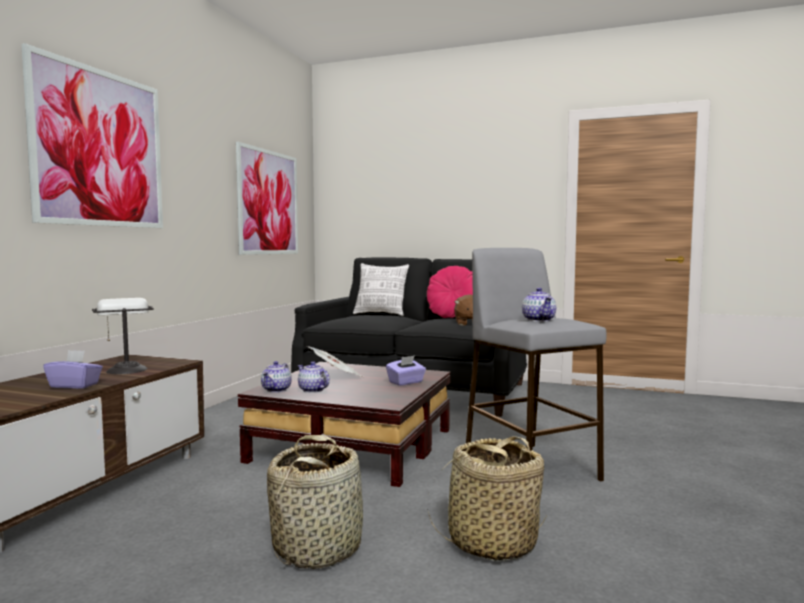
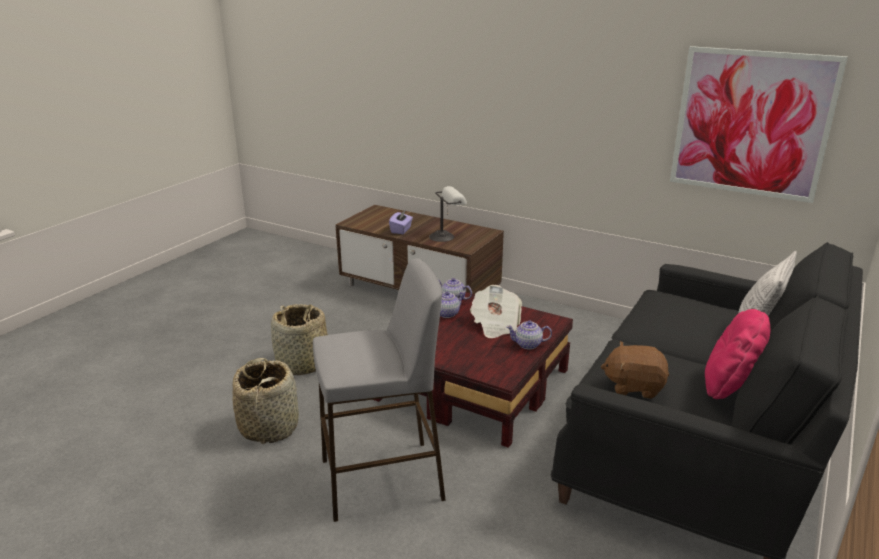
camera: 100 degrees right, 20 degrees up
(100, 148) = (504, 71): picture -> none
(406, 382) = (462, 357): purple tissue box -> none
(538, 320) = (350, 344): teapot -> teapot (528, 345)

